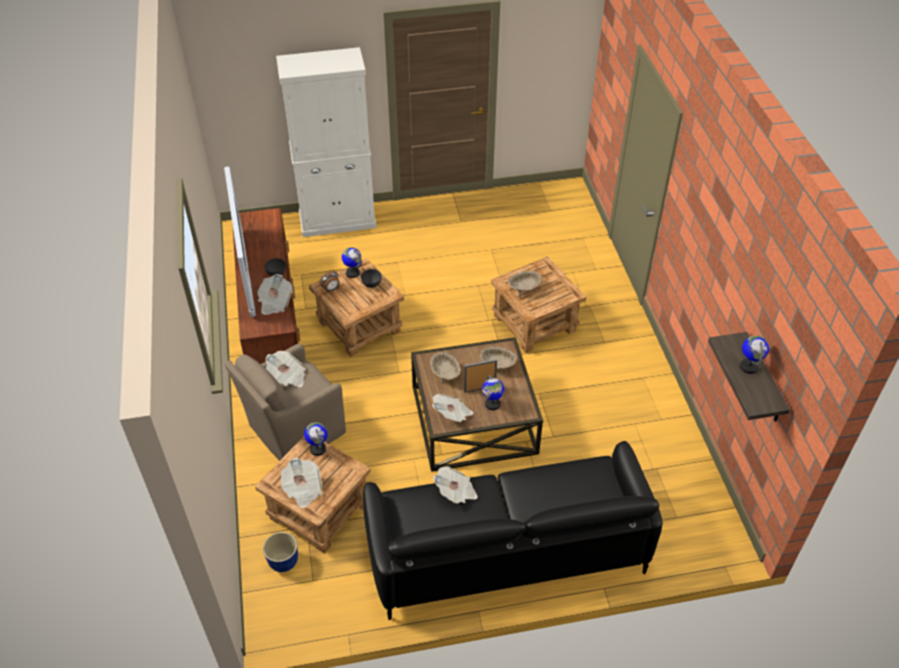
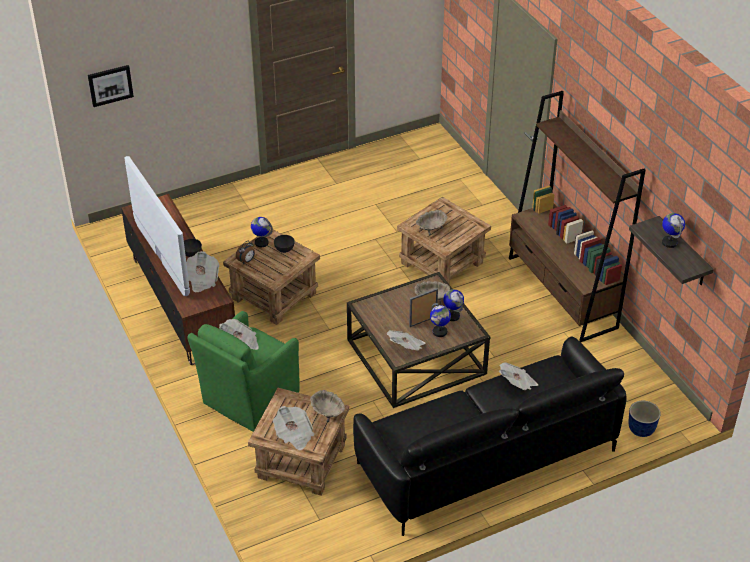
camera: 15 degrees left, 5 degrees down
(238, 92) = (110, 85): none -> picture
(283, 562) = (285, 511): planter -> planter (641, 430)
(294, 431) = (249, 399): brown armchair -> green armchair
(318, 449) = (293, 399): globe -> globe (452, 316)
(338, 220) = (212, 203): white cabinet -> none
(445, 374) = (386, 315): beige bowl -> beige bowl (328, 412)
(456, 492) = (435, 409): newspaper -> newspaper (517, 384)
(646, 379) = (562, 292): none -> brown bookcase

